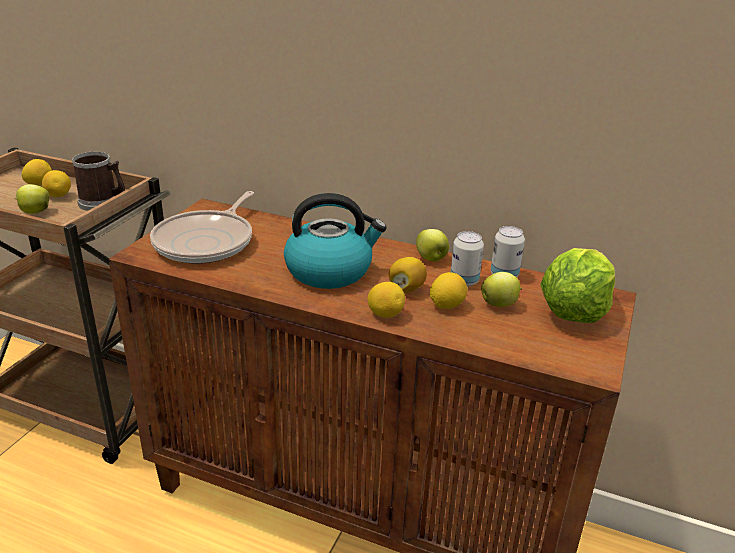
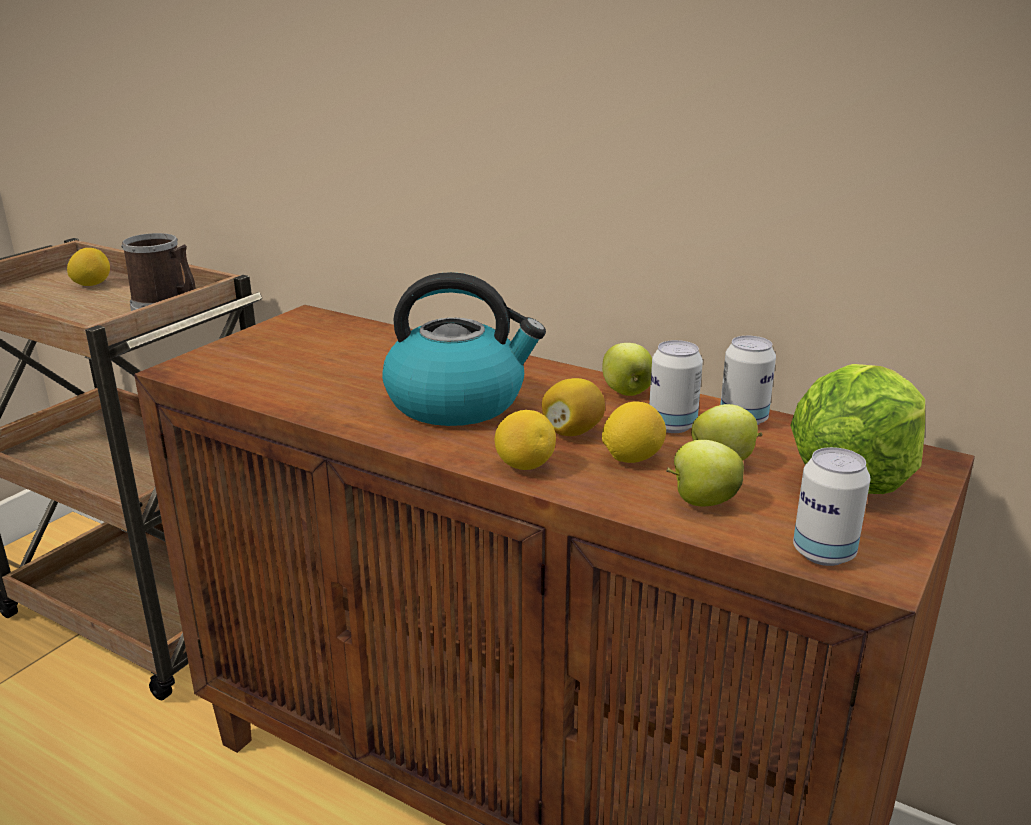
camera: 10 degrees right, 5 degrees down
(34, 212) = (67, 316): apple -> apple (701, 501)
(59, 196) = (111, 298): lemon -> none
(207, 242) = (286, 358): frying pan -> none
(566, 360) = (823, 553): none -> can

